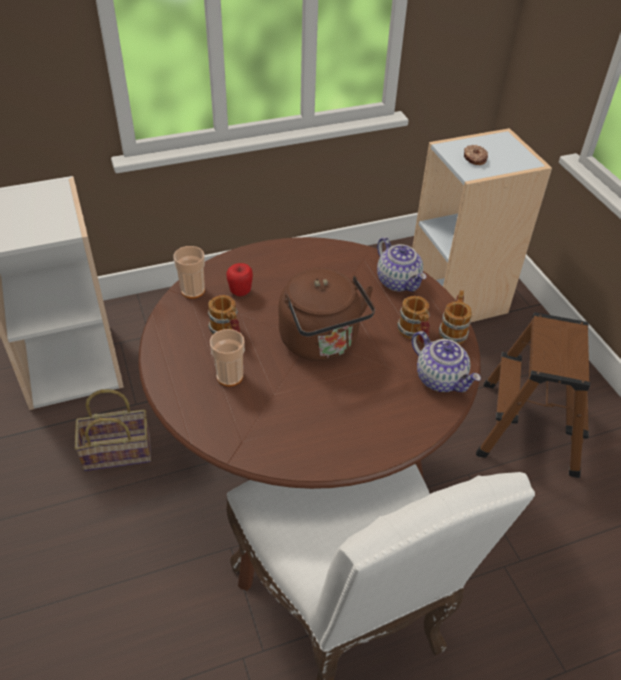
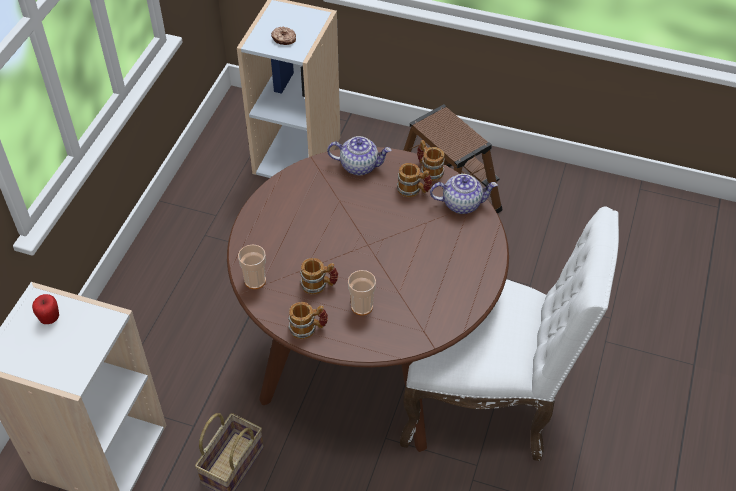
camera: 50 degrees left, 5 degrees up
(168, 354) = (308, 328): none -> mug
(240, 292) = (284, 254): apple -> apple (50, 318)
(322, 343) = (377, 241): brown kettle -> none

